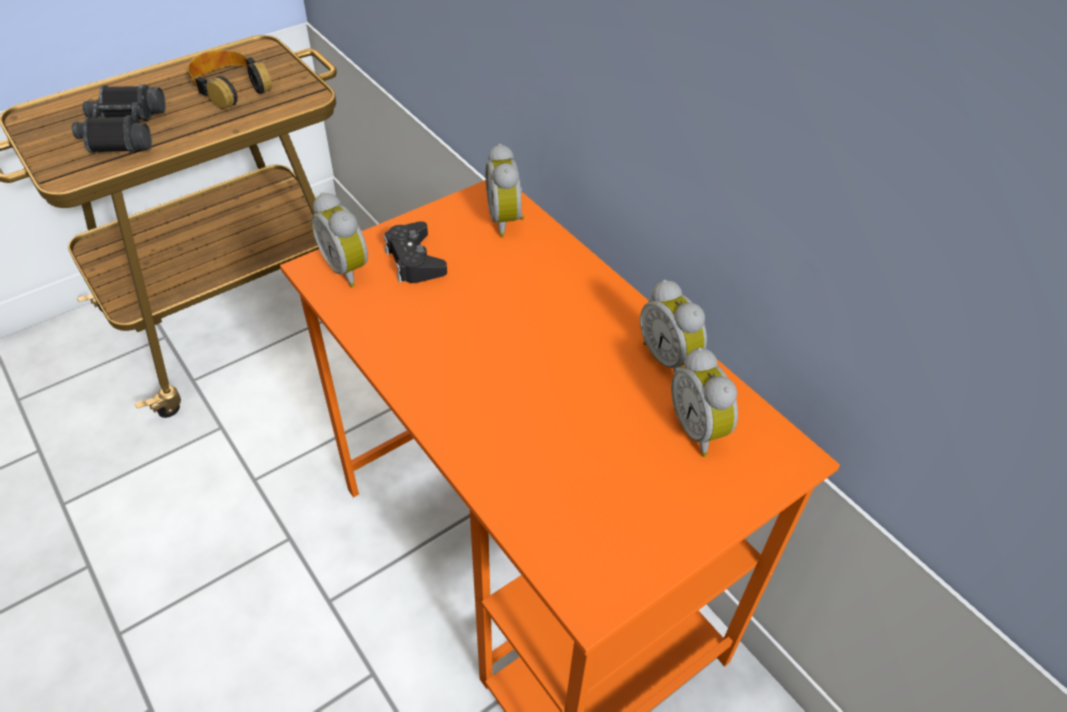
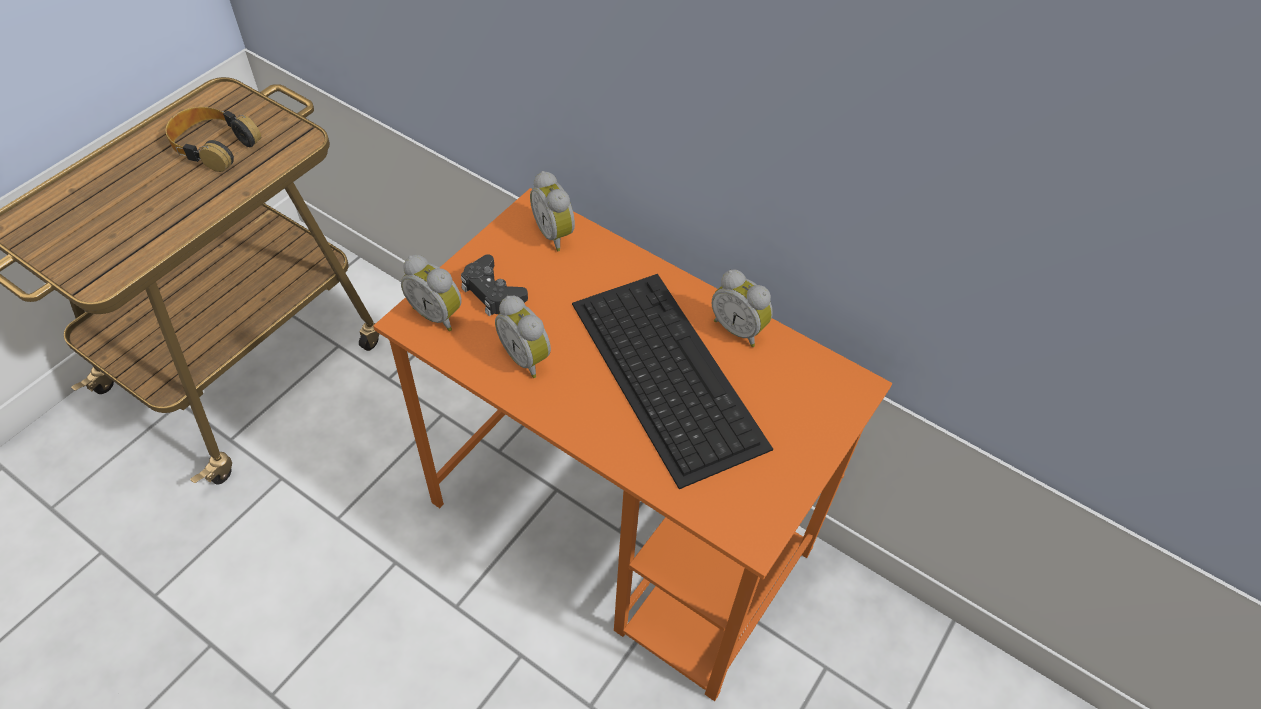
camera: 20 degrees left, 5 degrees up
(123, 131) = (130, 218): black binoculars -> none
(563, 383) = (665, 372): none -> keyboard
(700, 429) = (783, 383): alarm clock -> alarm clock (527, 357)

